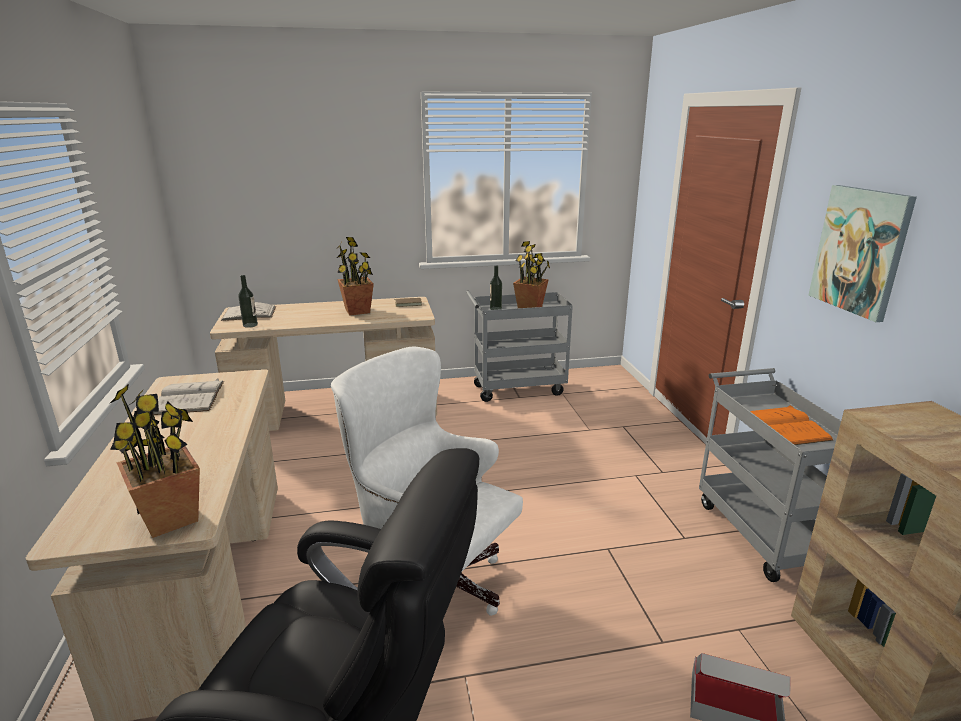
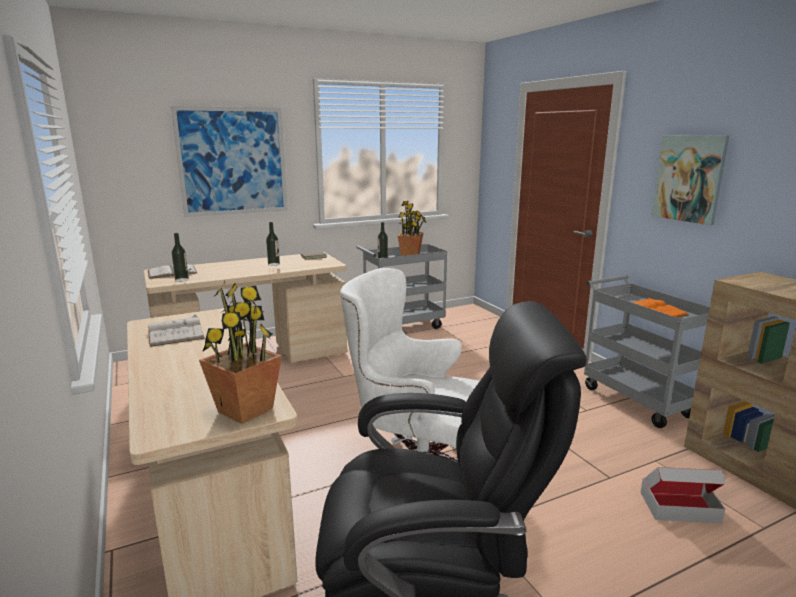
camera: 15 degrees left, 5 degrees down
(326, 190) = (233, 161): none -> picture
(358, 311) = (273, 264): potted plant -> bottle

